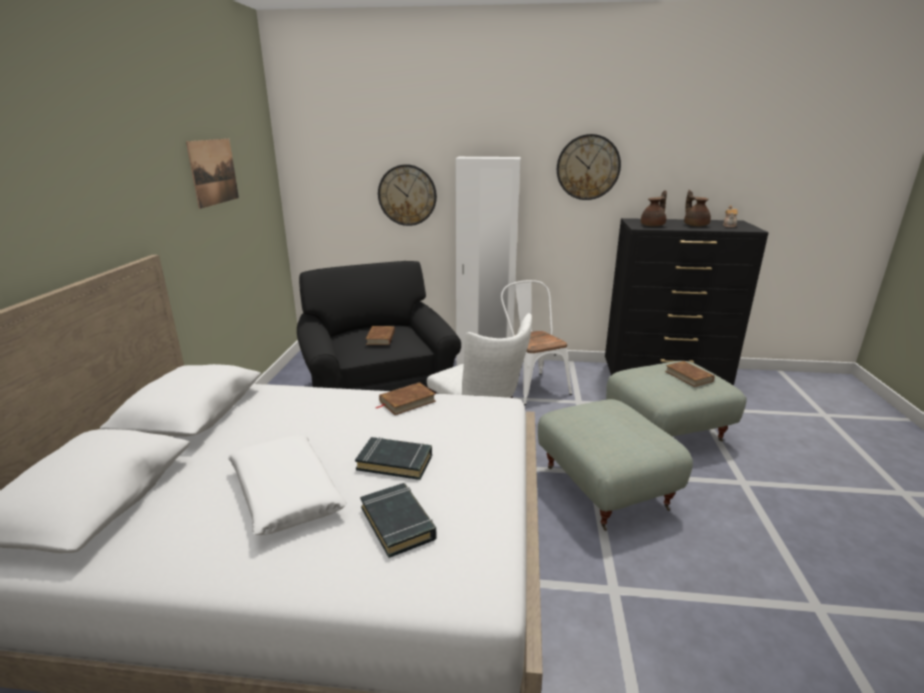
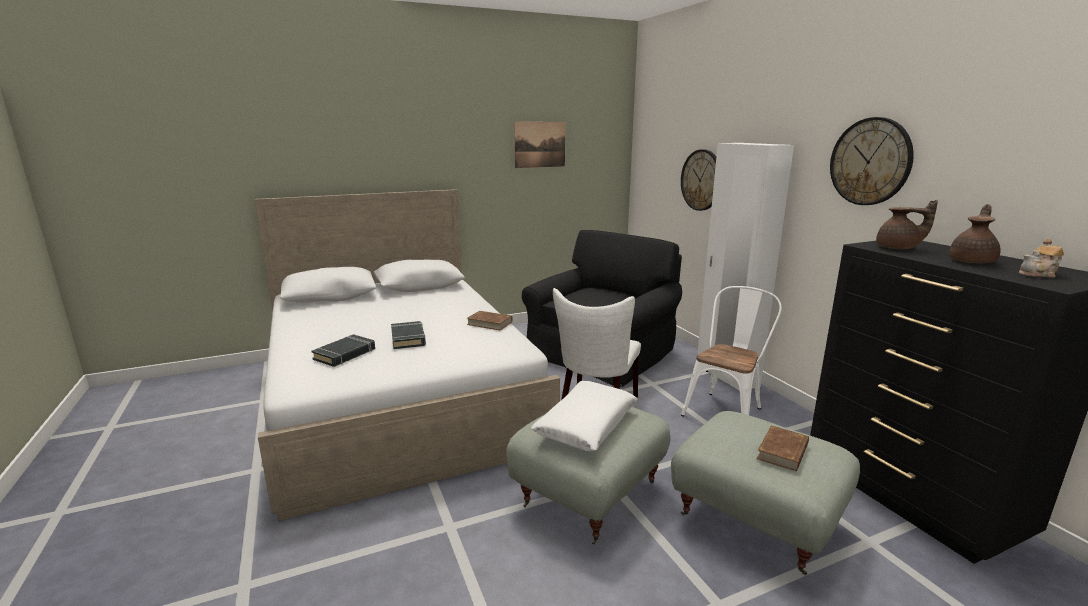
camera: 60 degrees right, 5 degrees down
(285, 493) = (358, 324): white pillow -> white pillow (586, 425)
(381, 338) = (597, 297): brown book -> none

